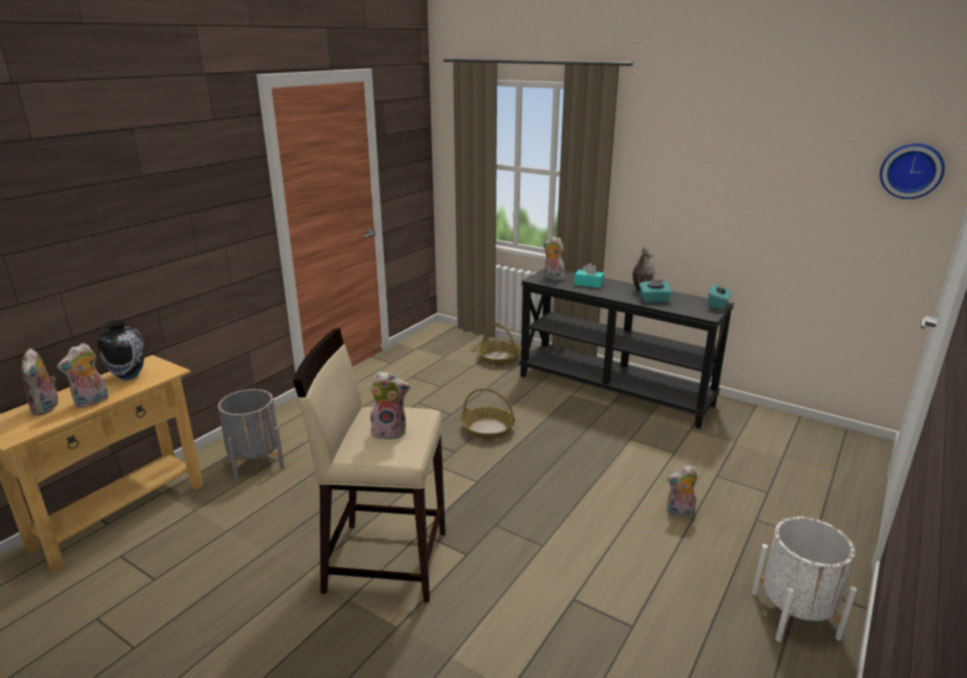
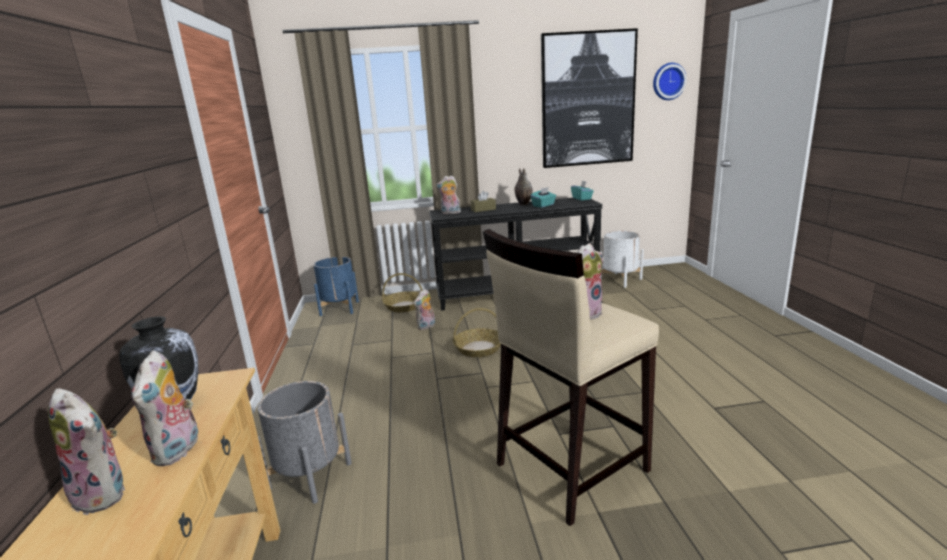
camera: 40 degrees left, 5 degrees down
(451, 337) = (339, 308): none -> blue planter
(588, 284) = (483, 209): turquoise tissue box -> brown tissue box
(680, 513) = (670, 335): plush toy -> plush toy (426, 327)
(771, 176) = (587, 100): none -> picture
(794, 615) = (800, 350): white planter -> white planter (620, 280)

